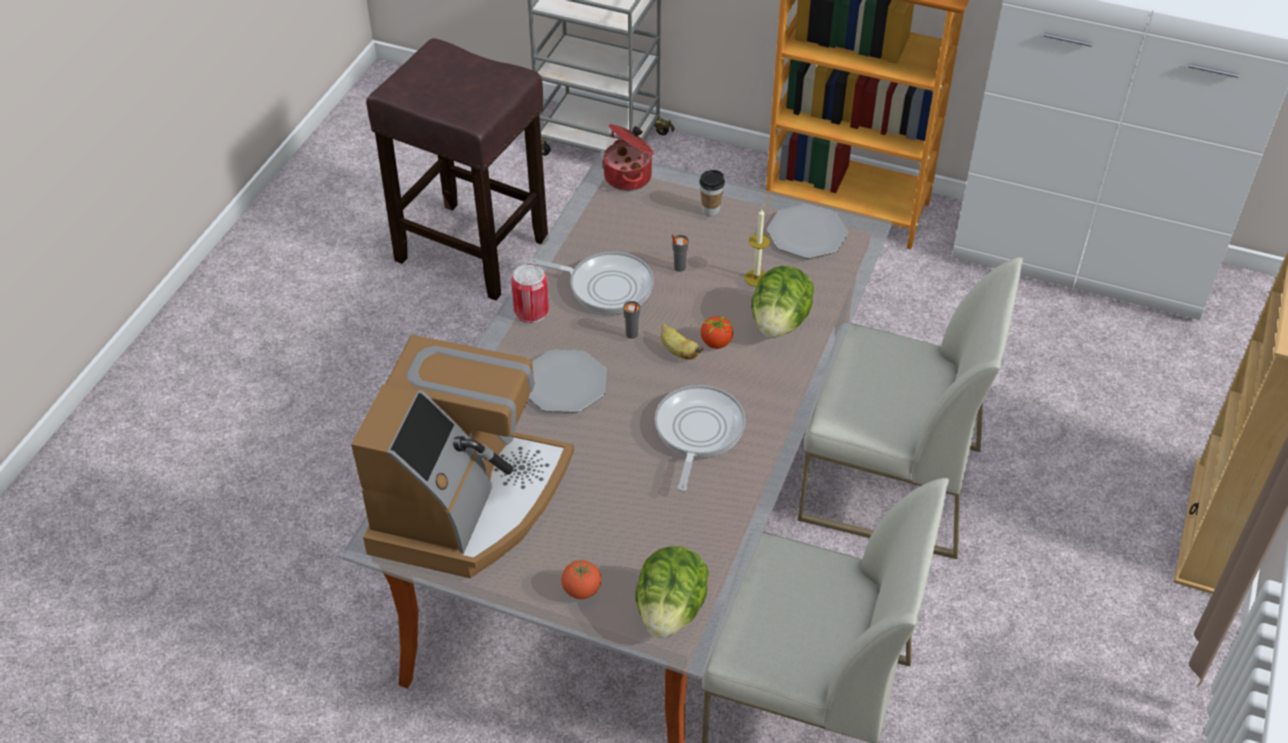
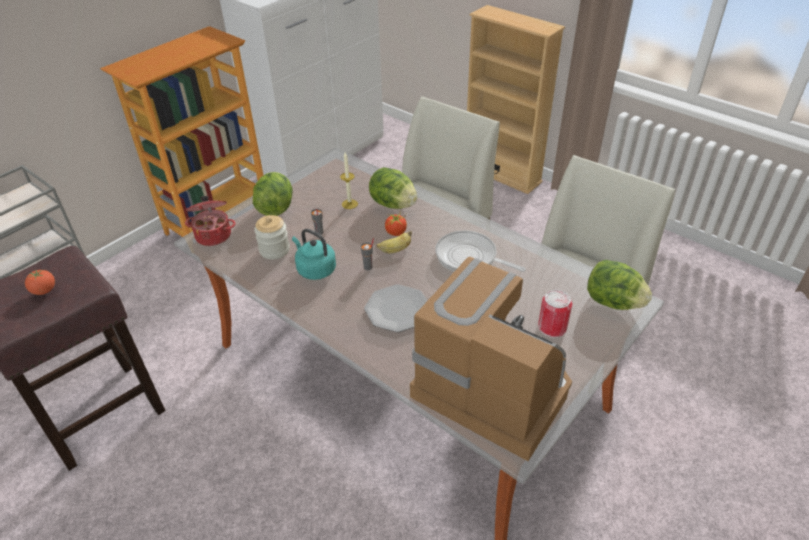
camera: 70 degrees left, 5 degrees down
(531, 310) = (315, 312): can -> can (552, 327)
(581, 590) = (589, 340): tomato -> tomato (44, 291)
(606, 286) = (315, 269): frying pan -> turquoise kettle
(626, 238) = (274, 250): none -> jar
(710, 210) = (275, 208): cup -> lettuce
(806, 233) = (324, 177): plate -> none

